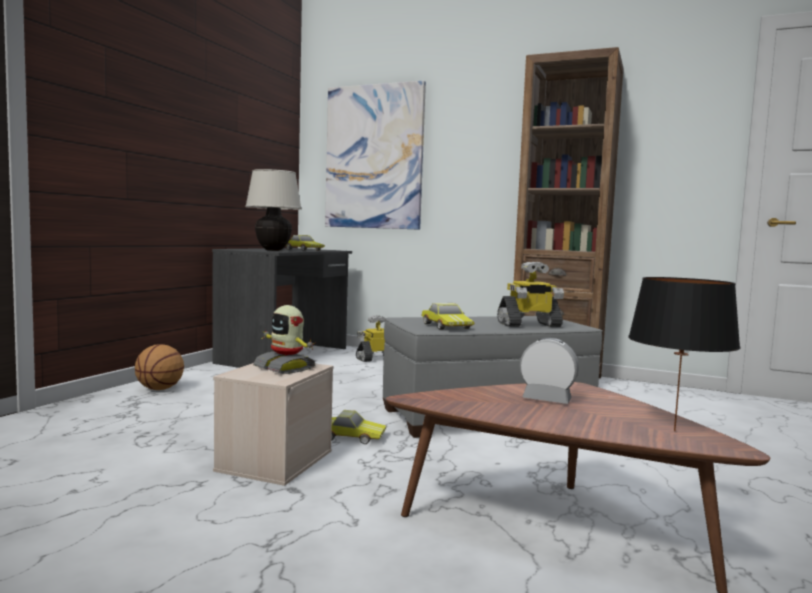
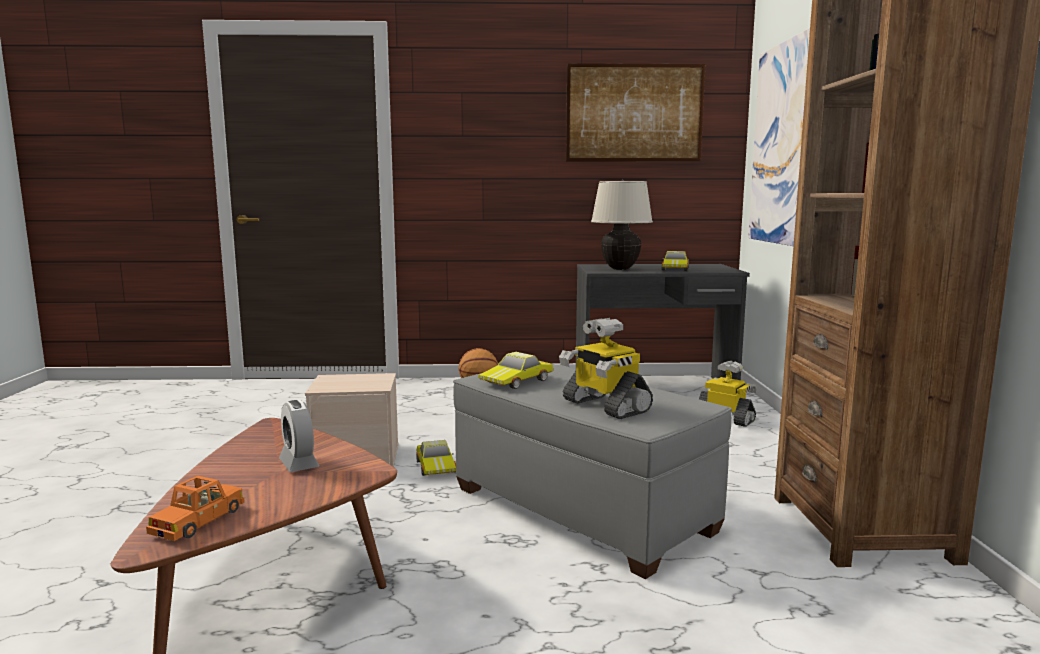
camera: 65 degrees right, 5 degrees up
(242, 112) = (634, 113): none -> picture
(285, 368) = (362, 382): toy robot -> none
(546, 399) = (299, 463): alarm clock -> alarm clock turned 150 degrees clockwise
(675, 431) = (199, 521): black table lamp -> orange toy car

